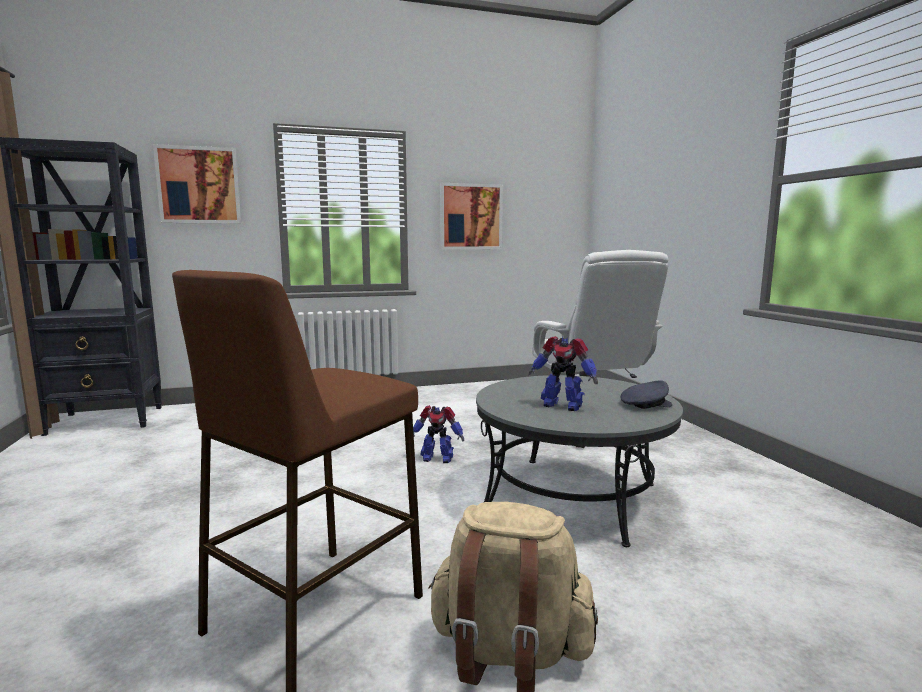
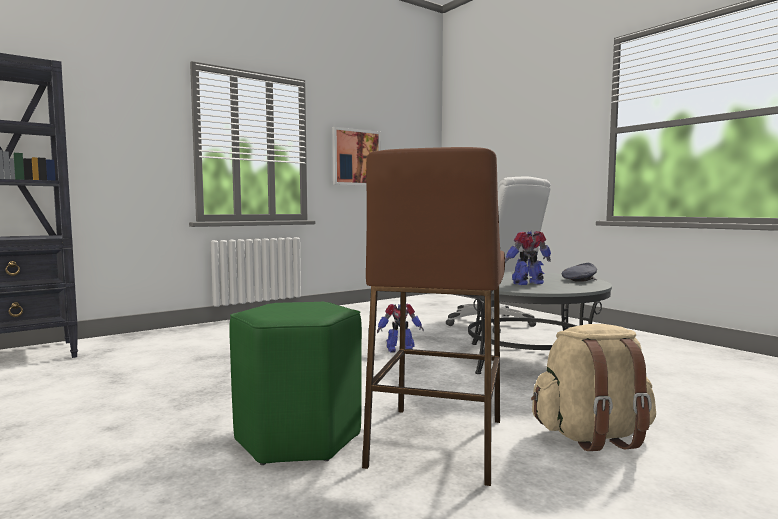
camera: 20 degrees left, 5 degrees down
(191, 572) = (297, 438): none -> green stool
(199, 185) = (117, 113): picture -> none
(562, 405) = (529, 284): toy robot -> toy robot turned 150 degrees clockwise

